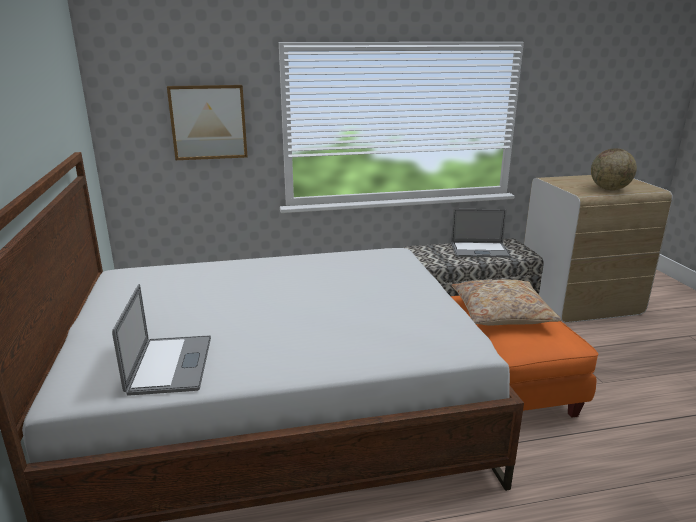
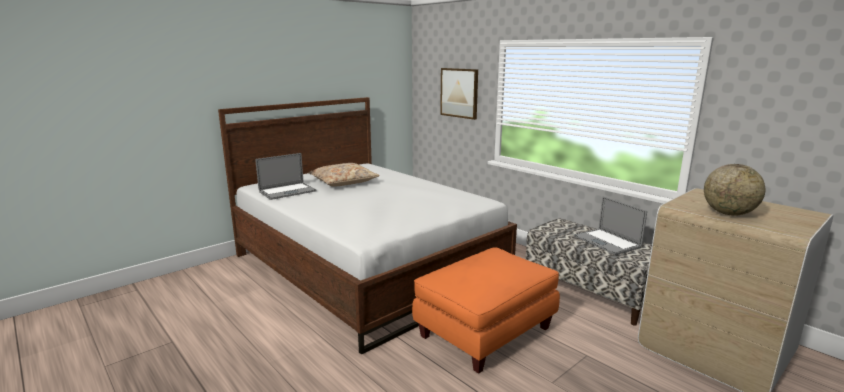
camera: 60 degrees right, 5 degrees down
(501, 313) = (485, 264): beige pillow -> beige pillow (343, 182)

